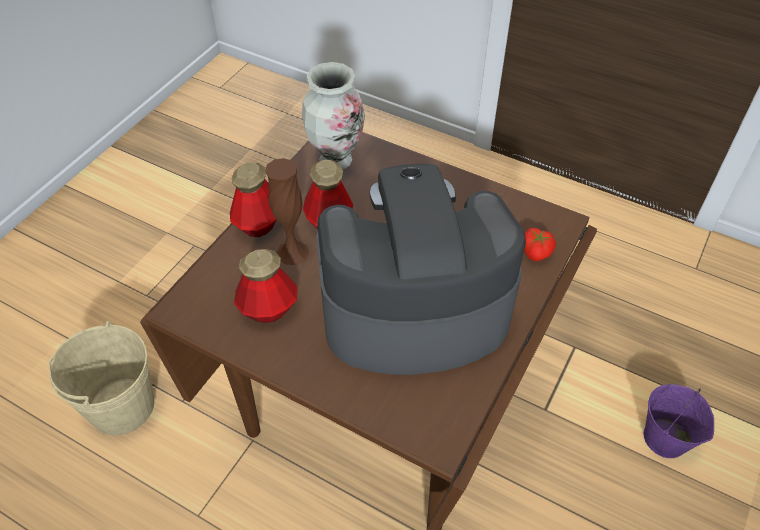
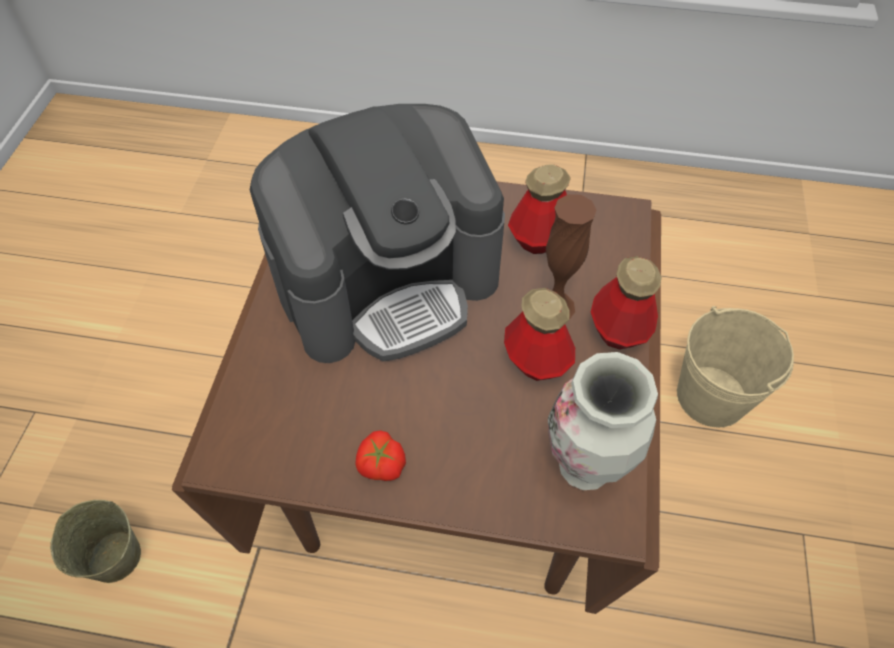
camera: 160 degrees right, 5 degrees up
(536, 251) = (255, 398): tomato -> tomato (380, 464)
(665, 439) = (114, 556): purple bucket -> beige bucket

